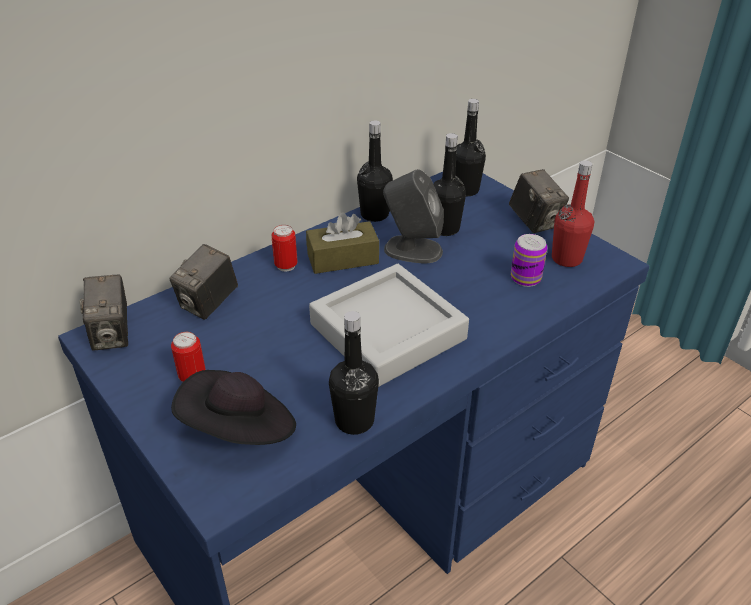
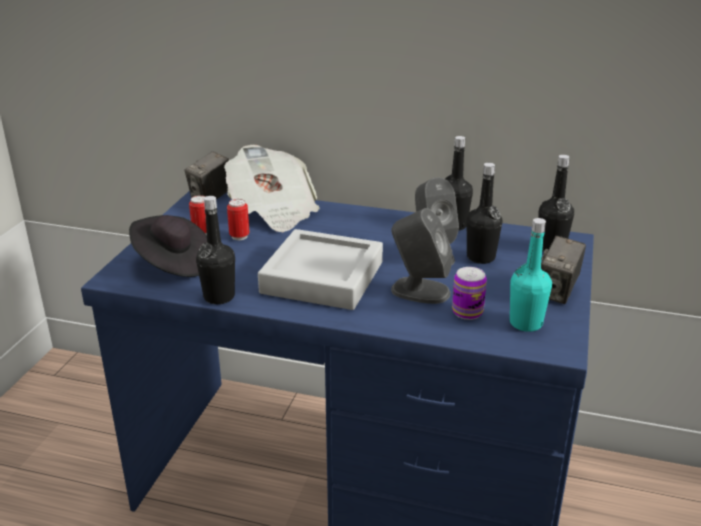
camera: 55 degrees right, 10 degrees down
(208, 304) = (273, 211): camera -> newspaper
(286, 266) = (345, 218): can -> can (239, 236)
(343, 259) = (381, 233): brown tissue box -> none
(468, 286) = (419, 291): none -> grey speaker
(566, 259) = (525, 323): red bottle -> turquoise bottle

